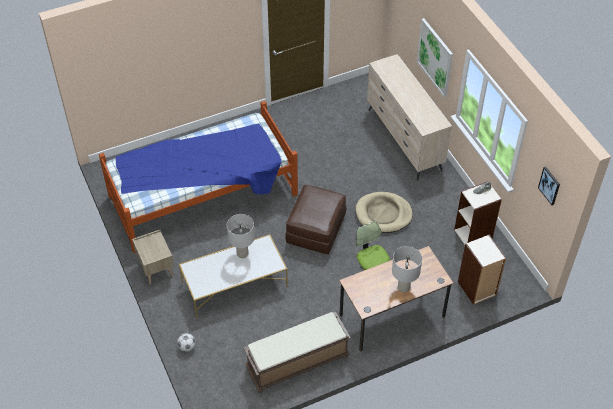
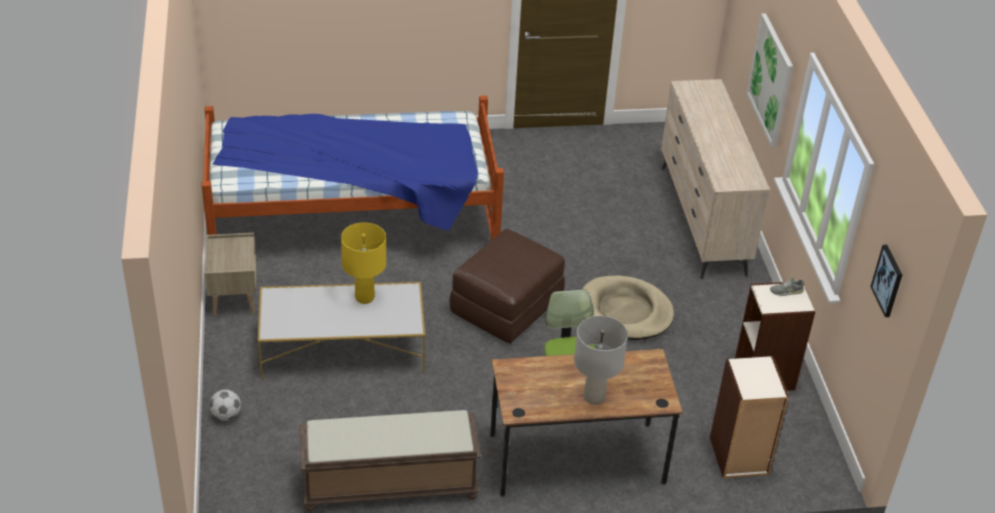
camera: 15 degrees right, 10 degrees down
(242, 254) = (365, 298): grey table lamp -> yellow table lamp

